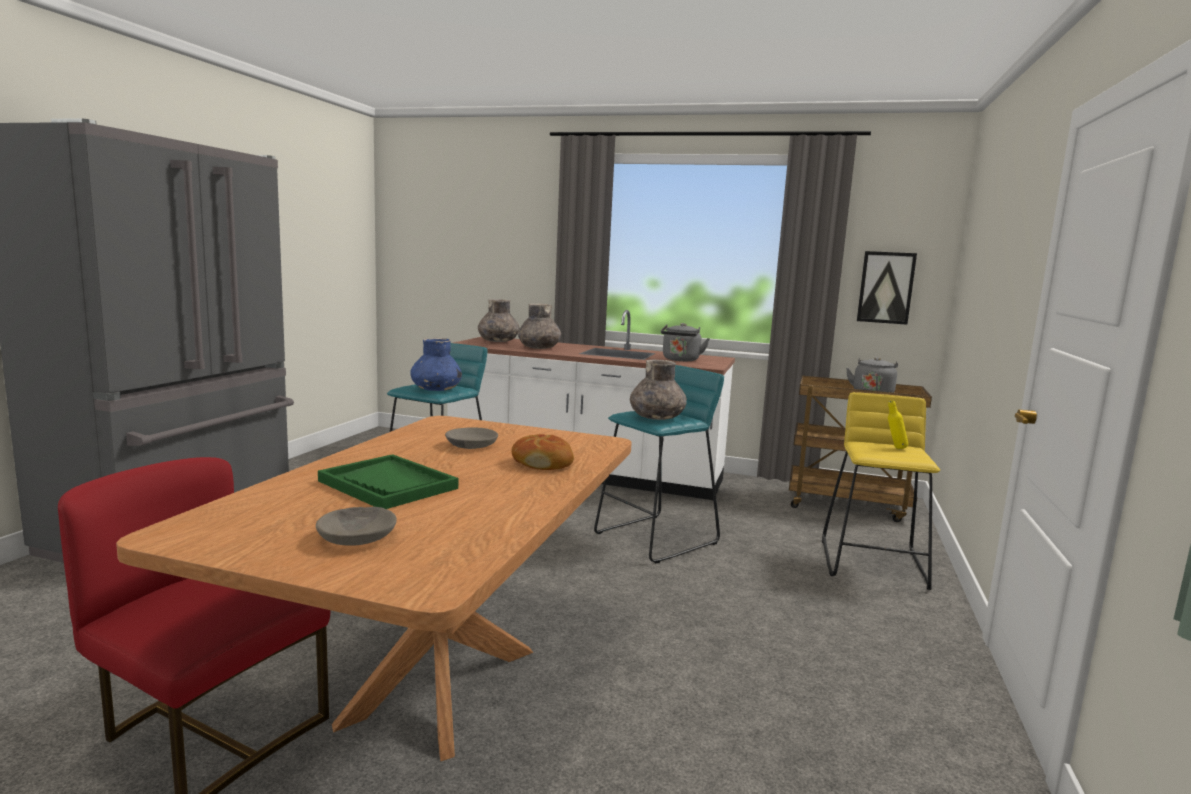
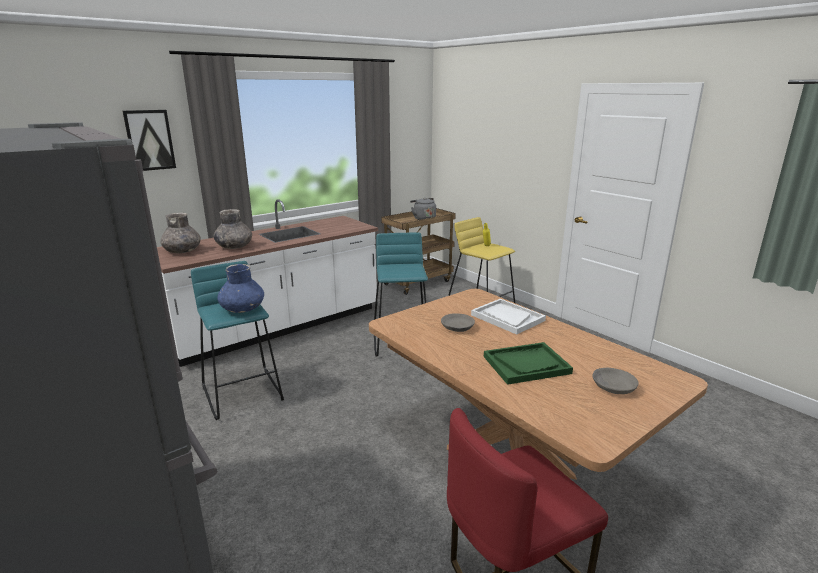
camera: 55 degrees left, 10 degrees up
(543, 462) = (507, 318): bread -> white tray
(657, 418) = (406, 271): grey vase -> none
(680, 360) = (335, 227): grey kettle -> none
(885, 287) = (404, 154): picture -> picture (149, 140)

